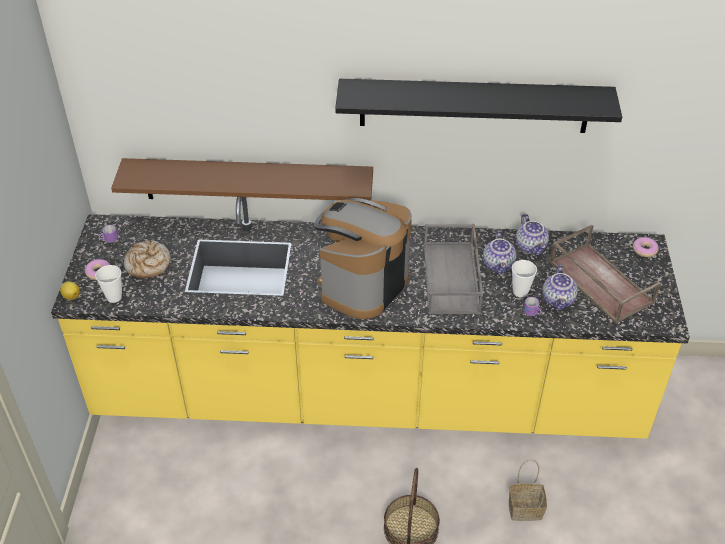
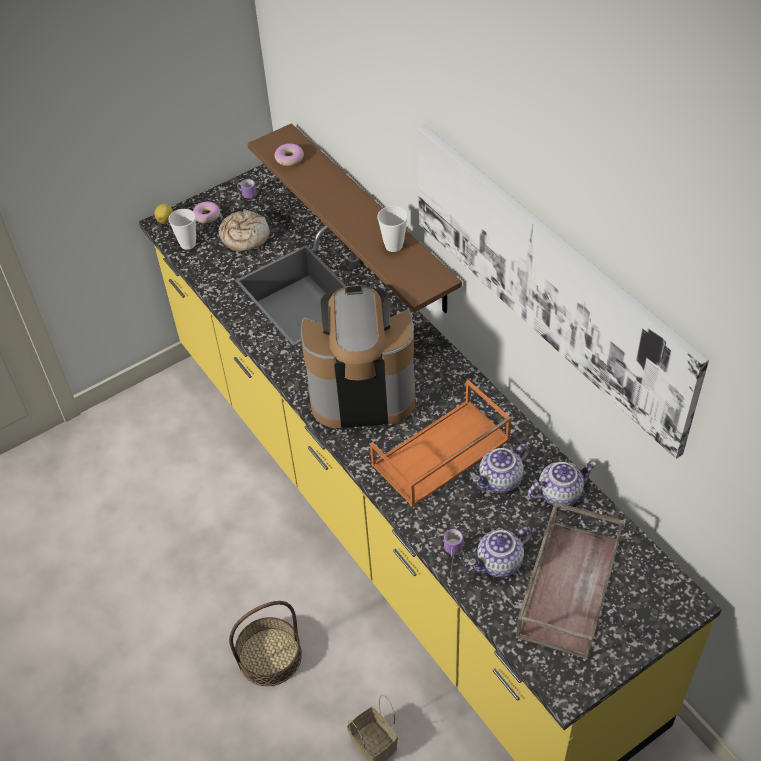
camera: 55 degrees right, 5 degrees up
(452, 278) = (441, 454): grey tray -> orange tray
(474, 105) = (547, 280): black shelf -> picture
(520, 292) = (478, 522): cup -> cup (393, 246)
(531, 247) = (559, 492): teapot -> teapot turned 150 degrees counterclockwise
(644, 250) = (670, 602): donut -> donut (289, 158)

